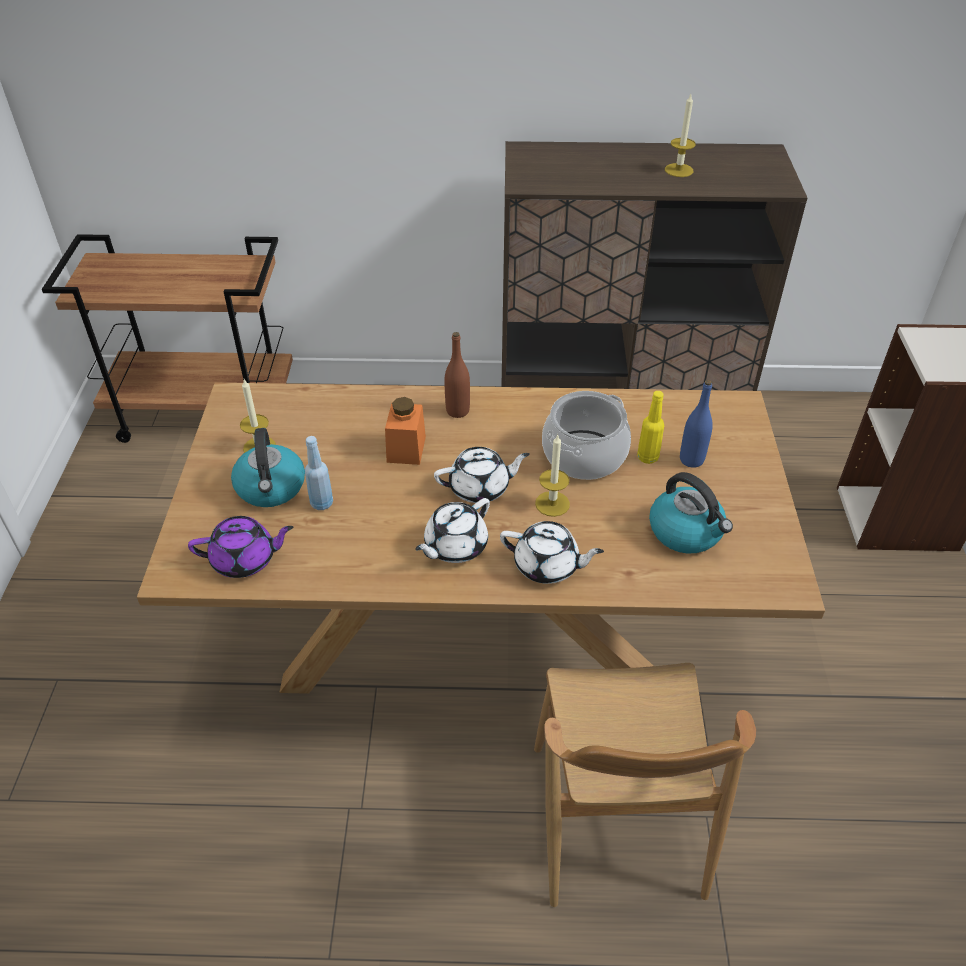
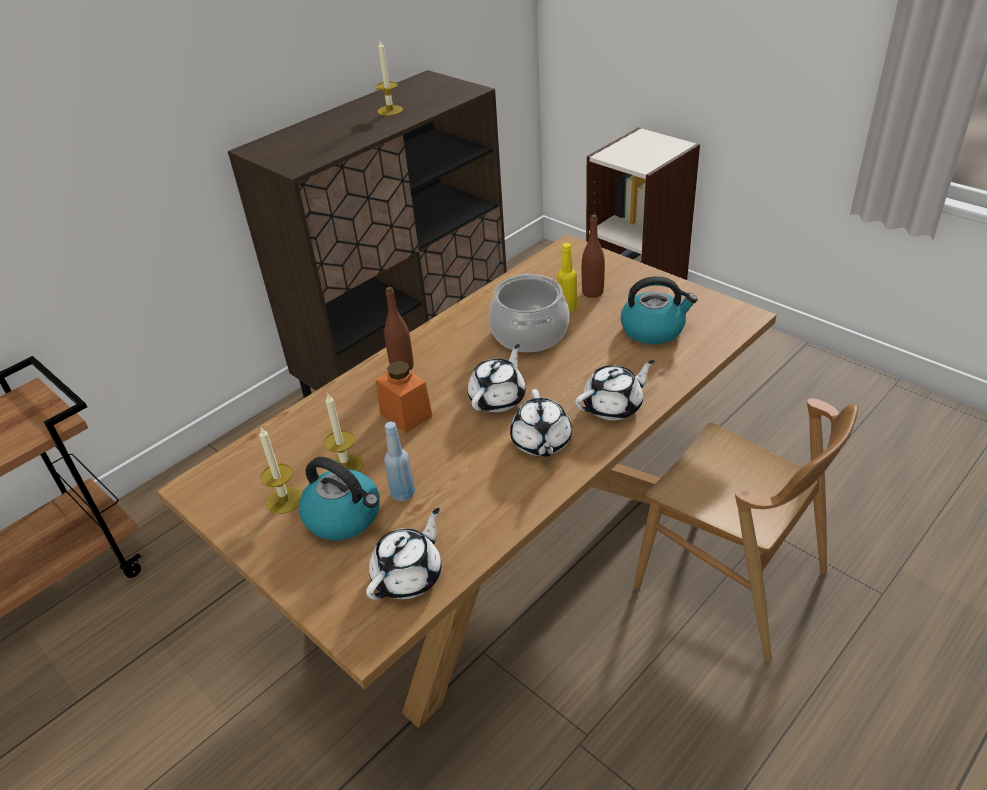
camera: 45 degrees left, 5 degrees down
(245, 560) = (409, 576): purple teapot -> white teapot
(552, 504) = (557, 372): candle -> candle (345, 466)
(691, 460) = (592, 292): blue bottle -> brown bottle

